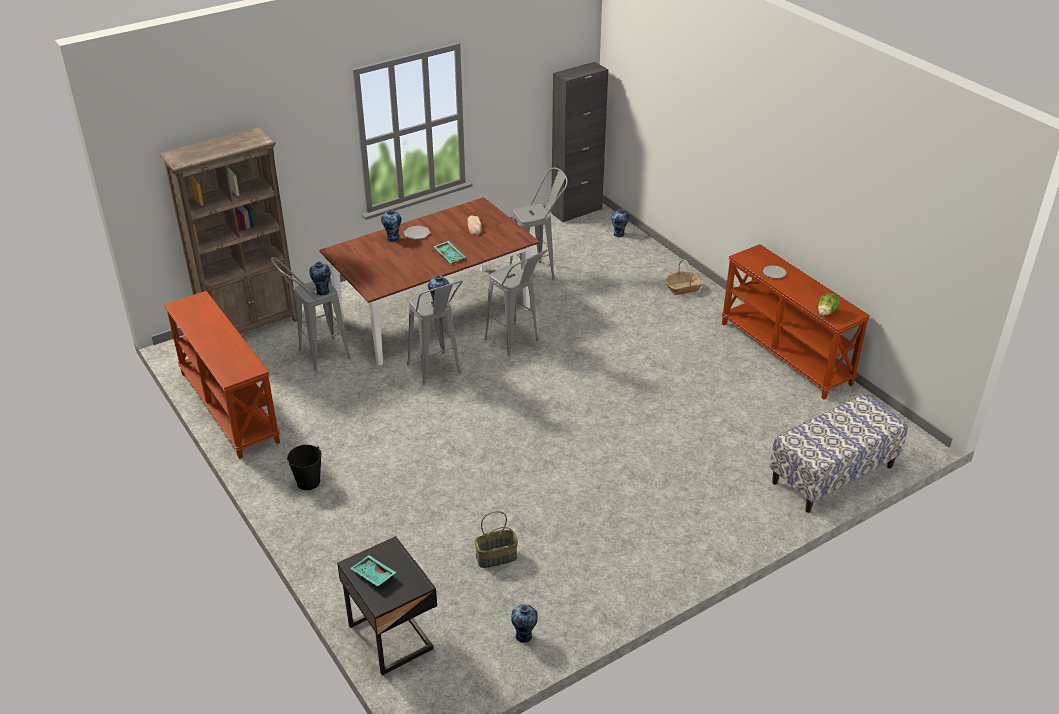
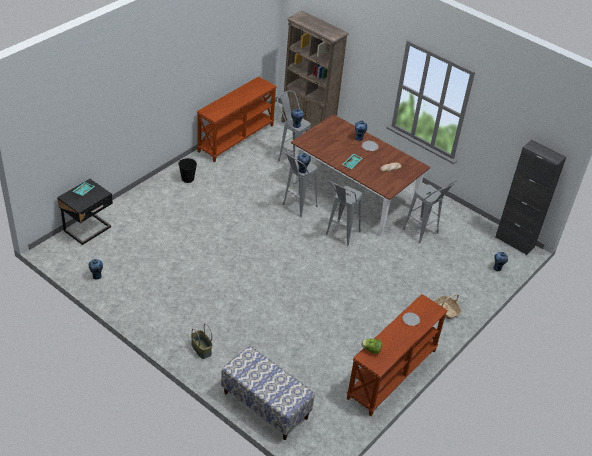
camera: 70 degrees right, 5 degrees up
(496, 558) = (150, 257): basket -> basket (201, 349)

